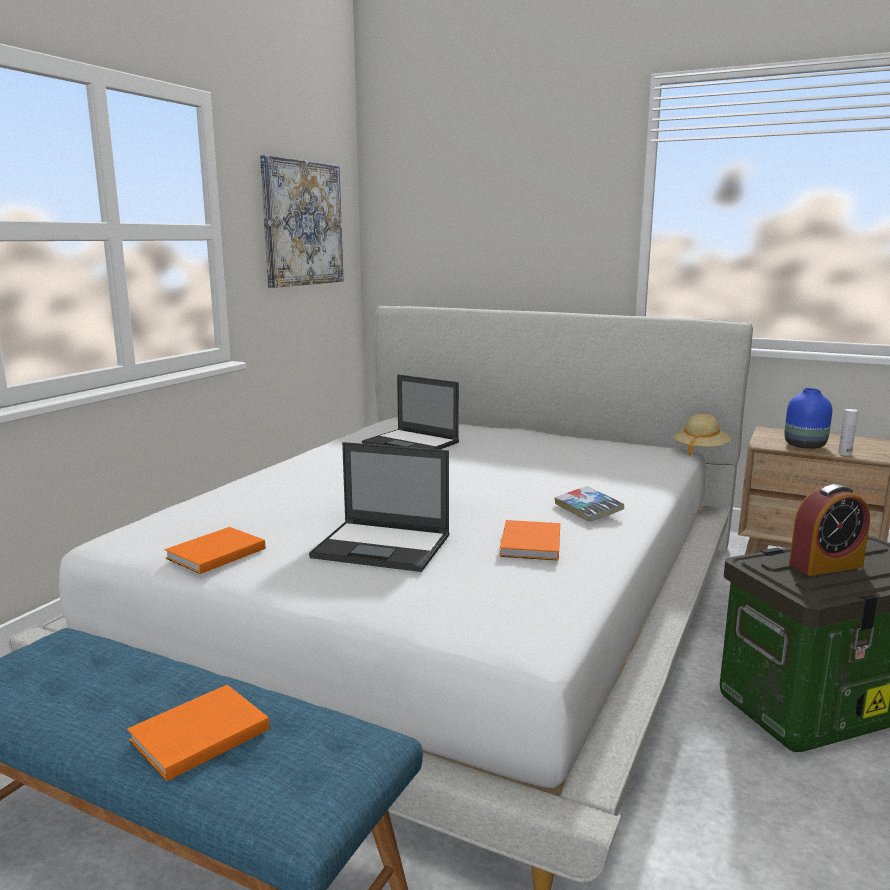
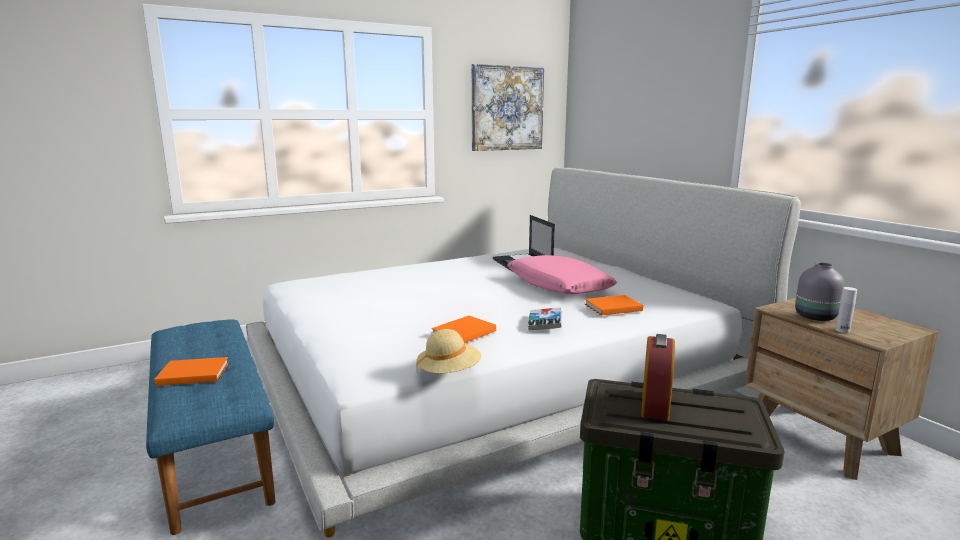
camera: 35 degrees right, 0 degrees up
(213, 554) = (307, 298): orange book -> orange book (611, 307)
(383, 546) = (386, 314): laptop -> none
(507, 463) = (558, 286): none -> pink pillow
(700, 450) = (733, 306): beige hat -> beige hat (449, 372)
(803, 446) = (814, 317): blue vase -> grey vase
(825, 565) = (655, 404): alarm clock -> alarm clock turned 90 degrees counterclockwise

